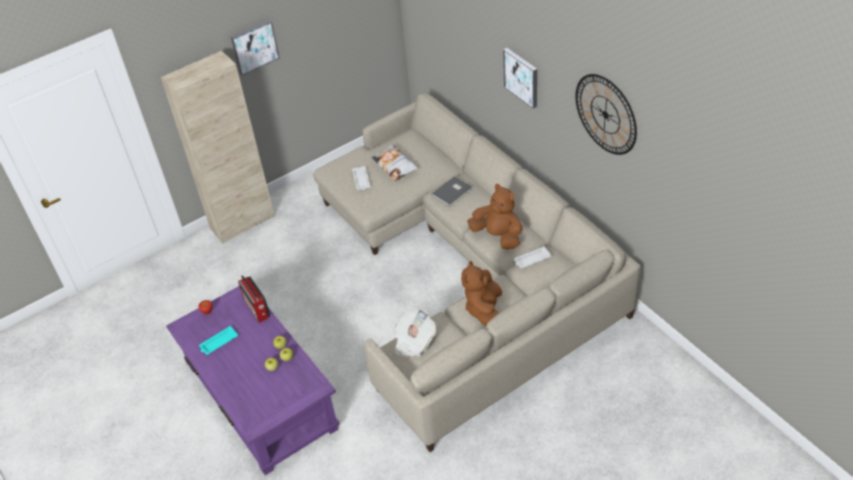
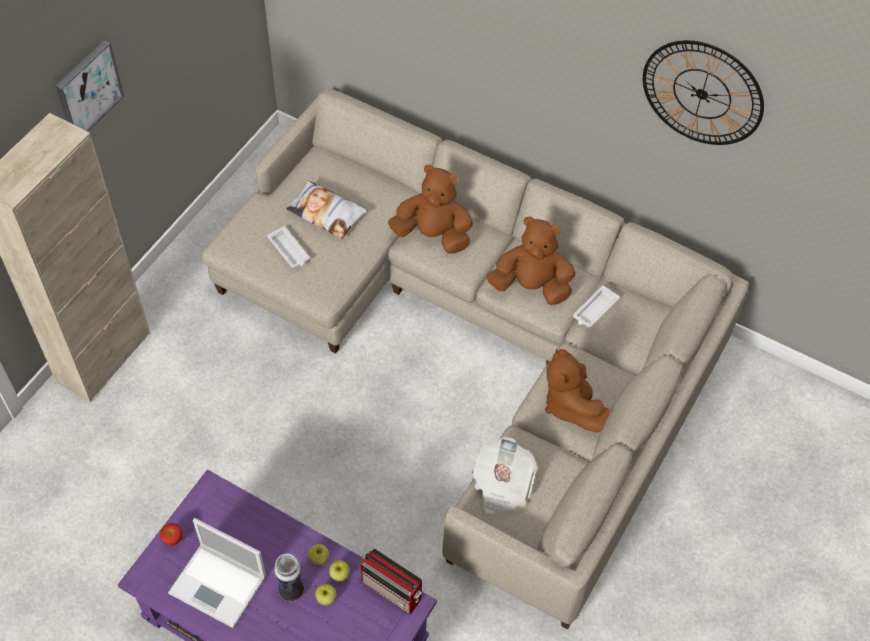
camera: 30 degrees left, 10 degrees up
(218, 342) = (219, 585): turquoise tray -> laptop
(255, 358) = (291, 590): none -> vase
(257, 309) = (249, 510): radio -> radio (392, 591)
(453, 192) = (433, 235): grey book -> brown plush toy
(522, 77) = (529, 52): picture -> none

